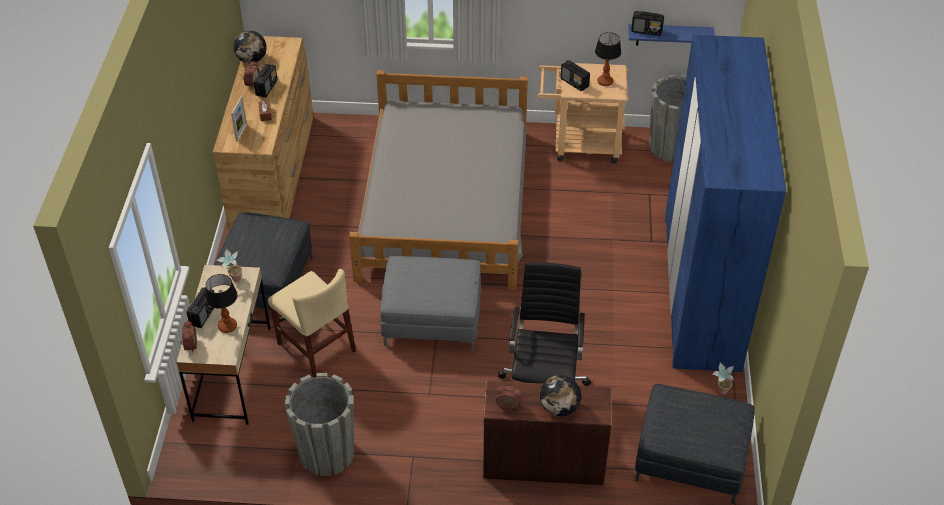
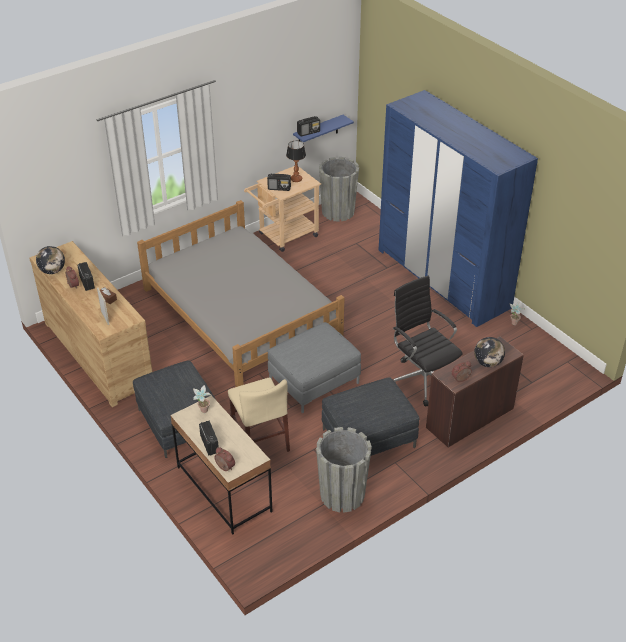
camera: 40 degrees left, 5 degrees down
(227, 327) = (235, 441): table lamp -> none
(316, 347) = (260, 440): beige chair -> beige chair turned 60 degrees clockwise
(691, 459) = (539, 367): grey ottoman -> grey ottoman (368, 437)

